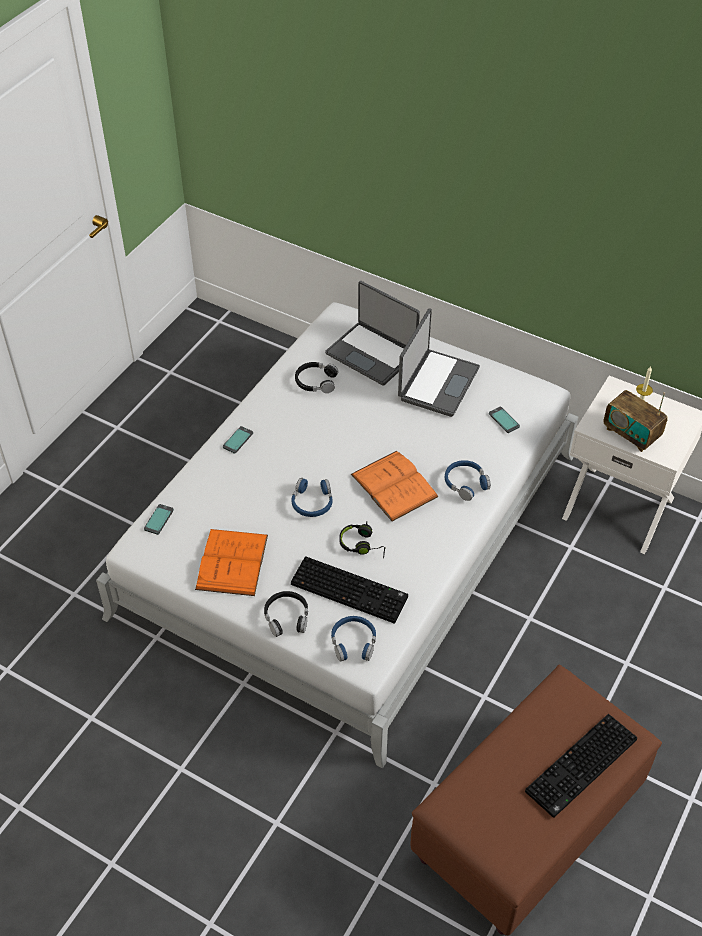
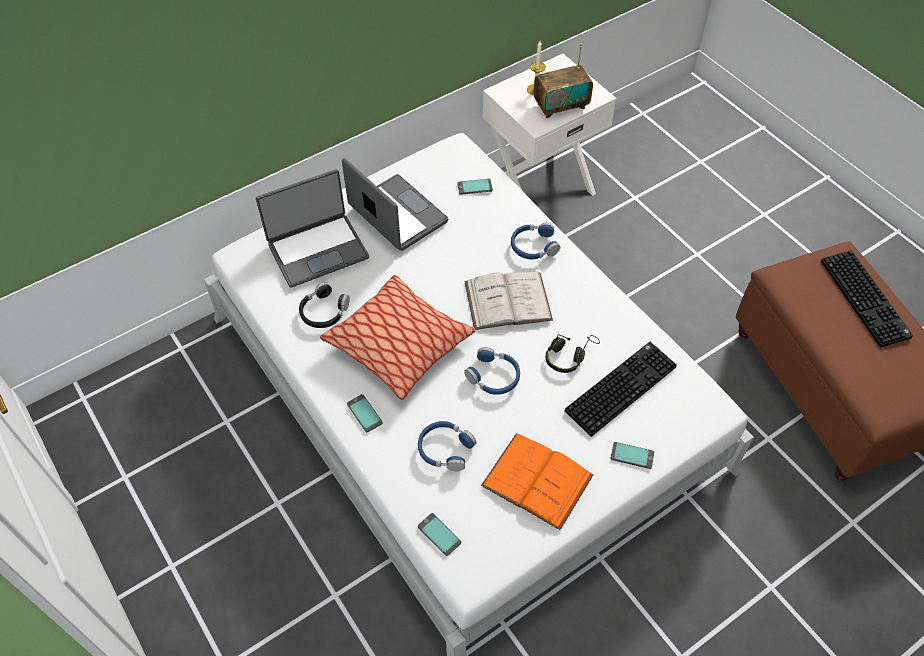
camera: 65 degrees left, 5 degrees up
(287, 617) = (632, 455): black headphones -> phone
(310, 435) = (399, 344): none -> pillow
(353, 642) = (686, 409): blue headphones -> blue headphones (445, 449)
(394, 485) = (507, 300): orange book -> white book

